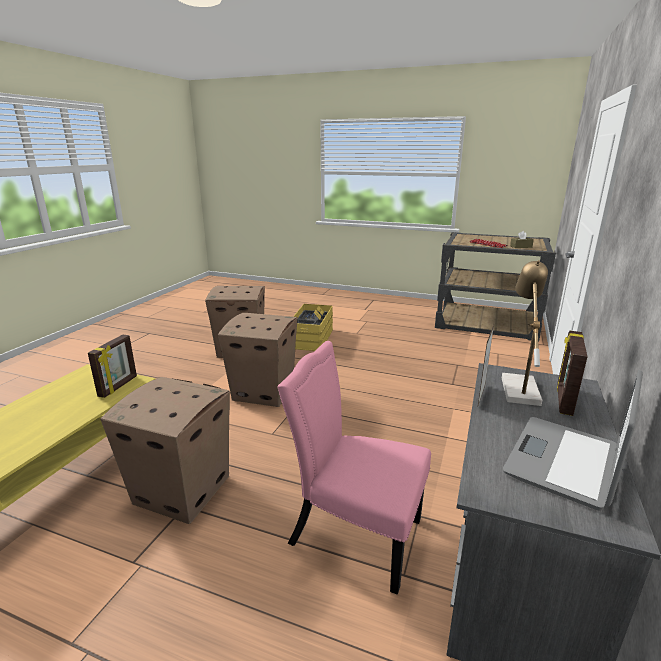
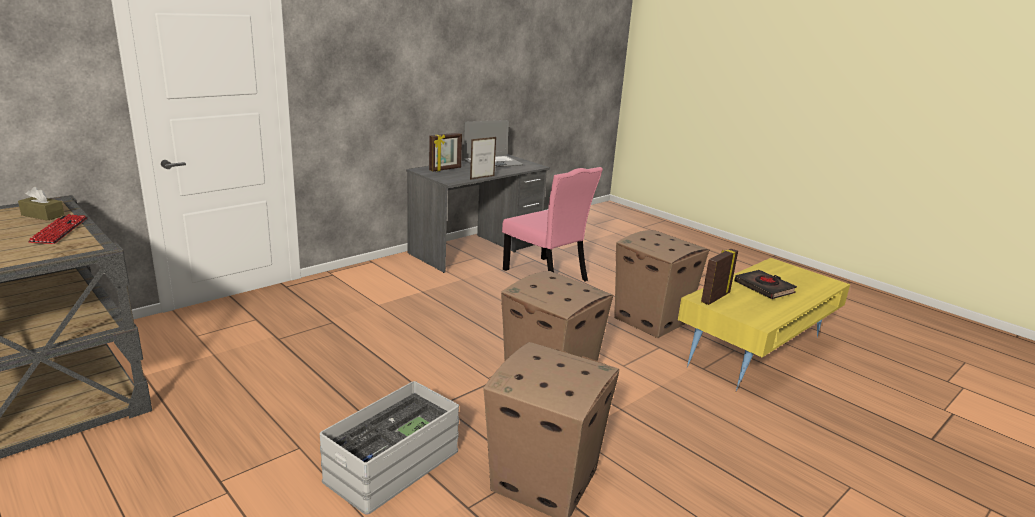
camera: 155 degrees left, 0 degrees up
(45, 417) = (764, 288): none -> black book
(311, 338) = (393, 466): yellow storage box -> grey storage box
(517, 387) = (455, 175): table lamp -> none

